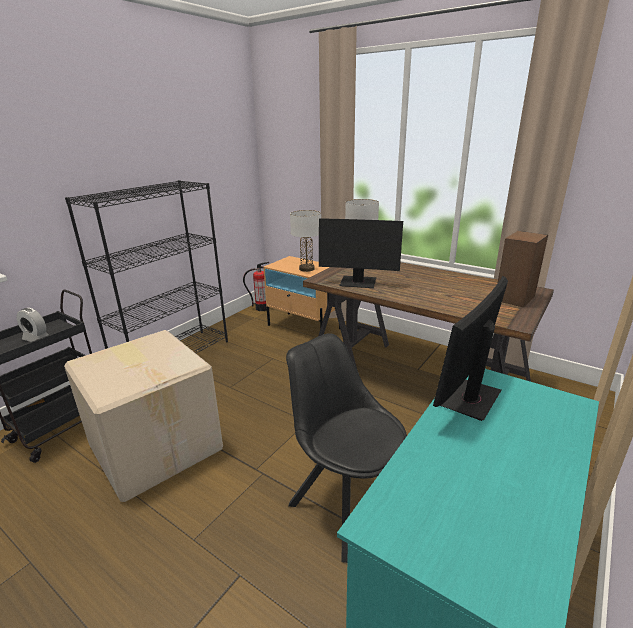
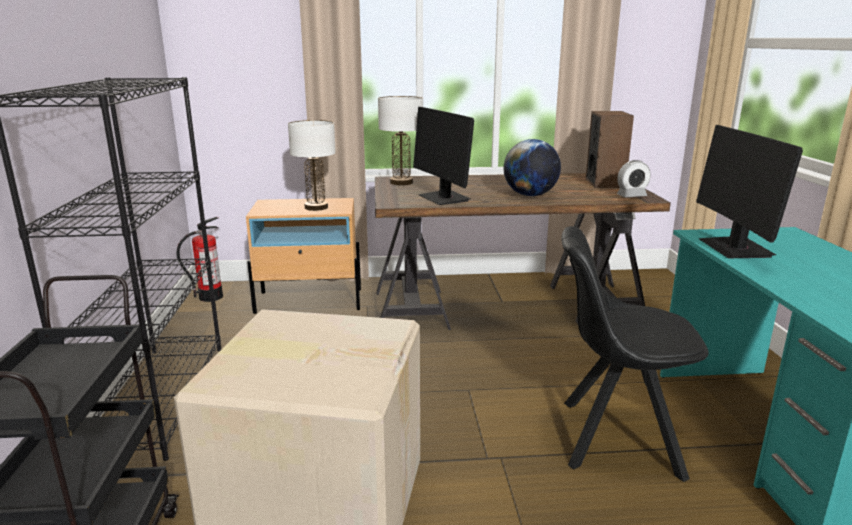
camera: 40 degrees left, 5 degrees down
(36, 339) = (68, 378): alarm clock -> alarm clock (631, 196)
(358, 283) = (444, 198): monitor -> monitor turned 90 degrees clockwise
(423, 295) = (530, 195): none -> globe

